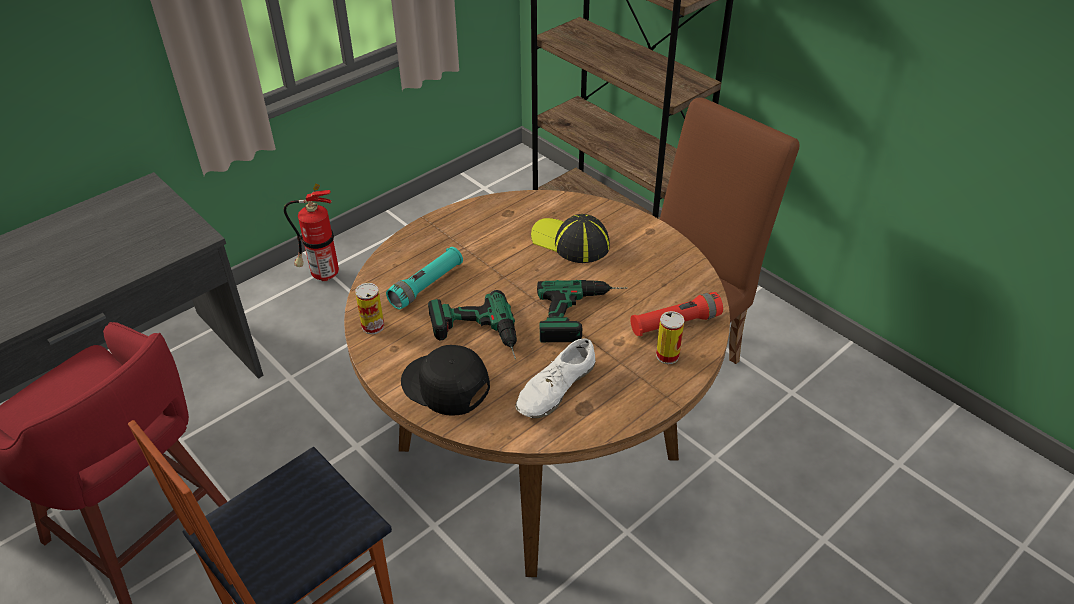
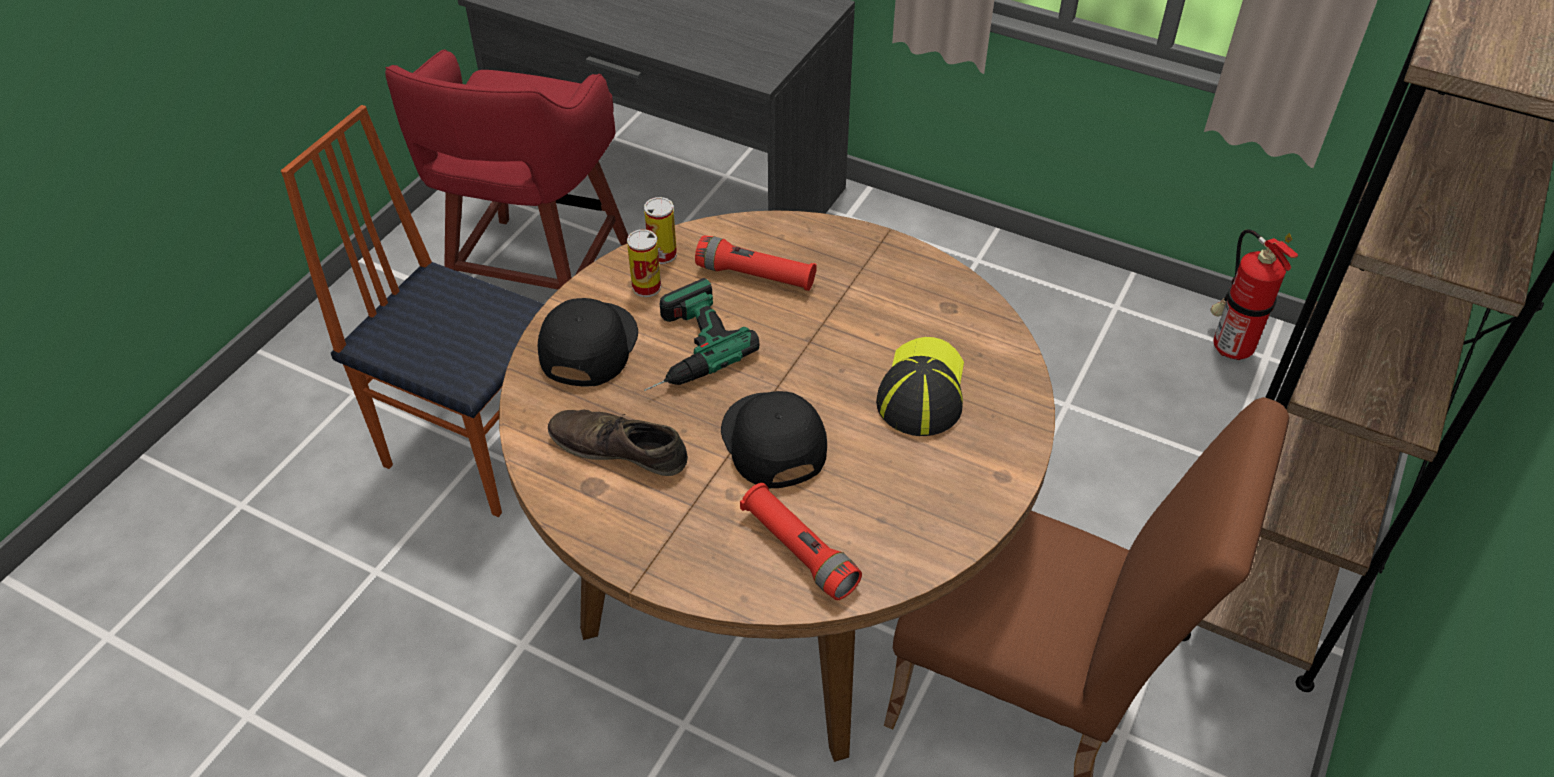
camera: 70 degrees right, 5 degrees up
(322, 275) = (966, 260): fire extinguisher -> fire extinguisher (1228, 346)
(426, 286) = (755, 276): turquoise flashlight -> red flashlight
(555, 388) = (619, 449): white shoe -> brown shoe
(583, 314) = (771, 442): power drill -> black cap
(667, 355) = (726, 555): can -> can (646, 287)

